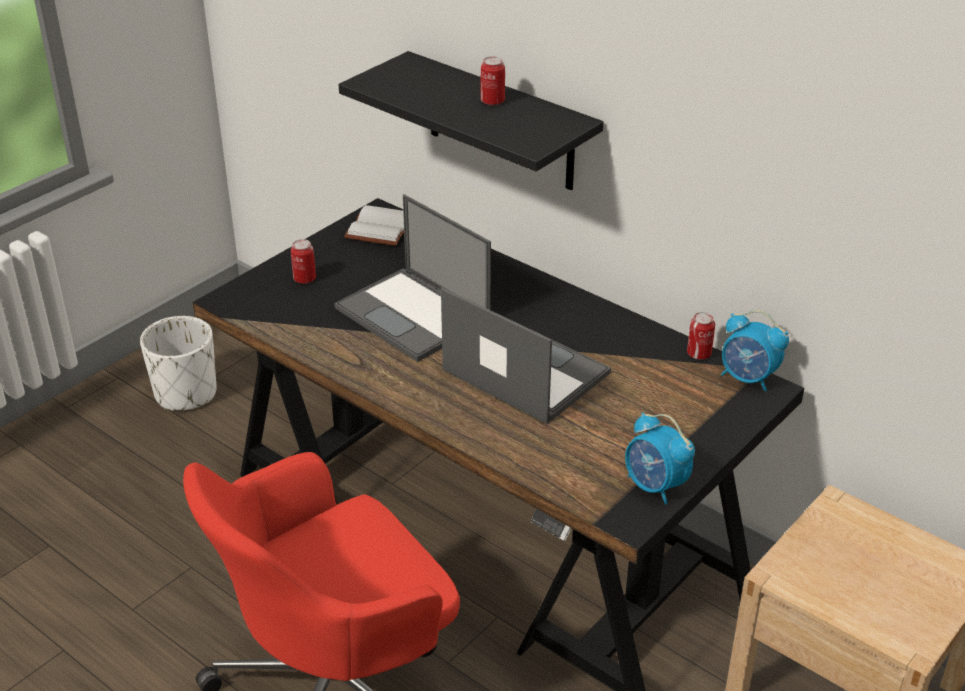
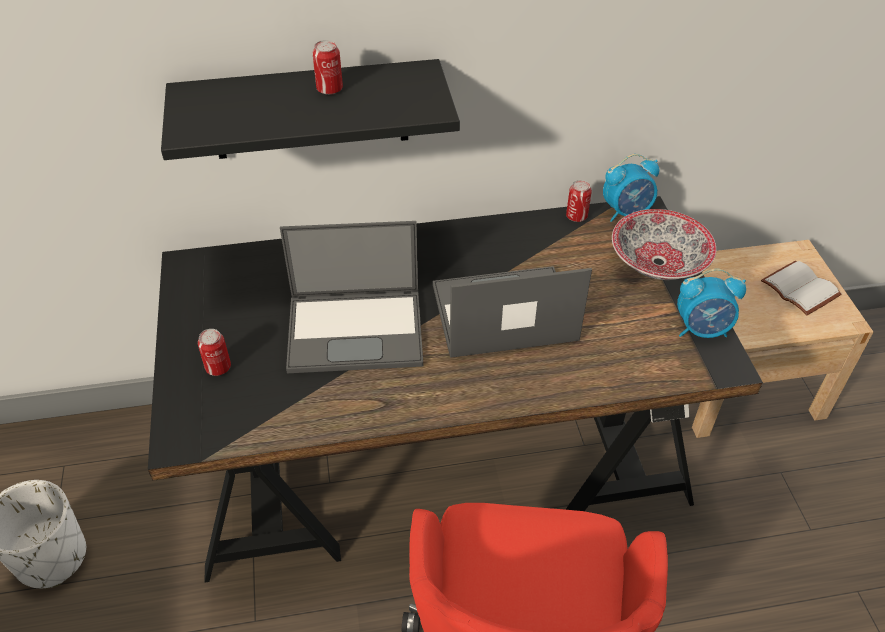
camera: 50 degrees left, 10 degrees up
(379, 227) = (206, 276): white book -> white book (797, 289)
(708, 424) = (658, 261): none -> bowl

